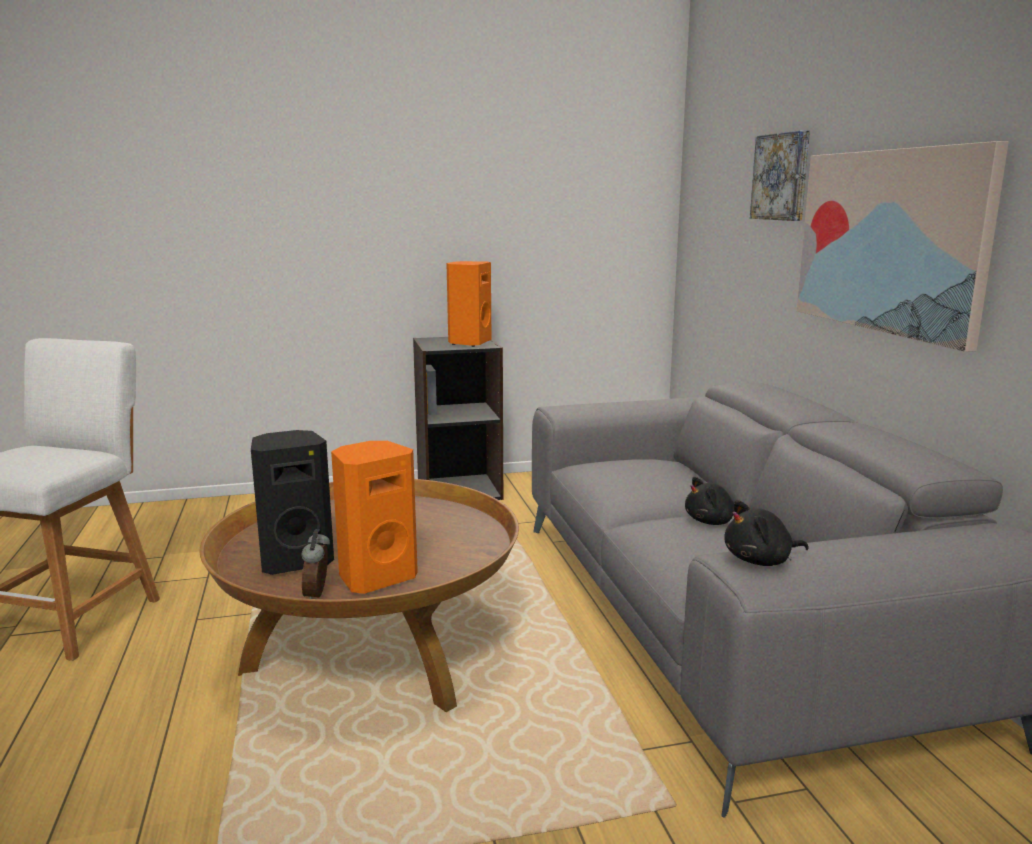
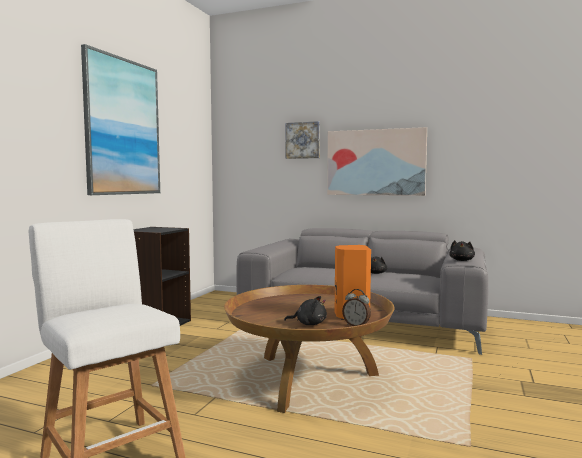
camera: 55 degrees left, 10 degrees down
(295, 560) = (309, 324): black speaker -> black plush toy
(427, 175) = (123, 127): none -> picture
(468, 343) = (163, 228): orange speaker -> none

